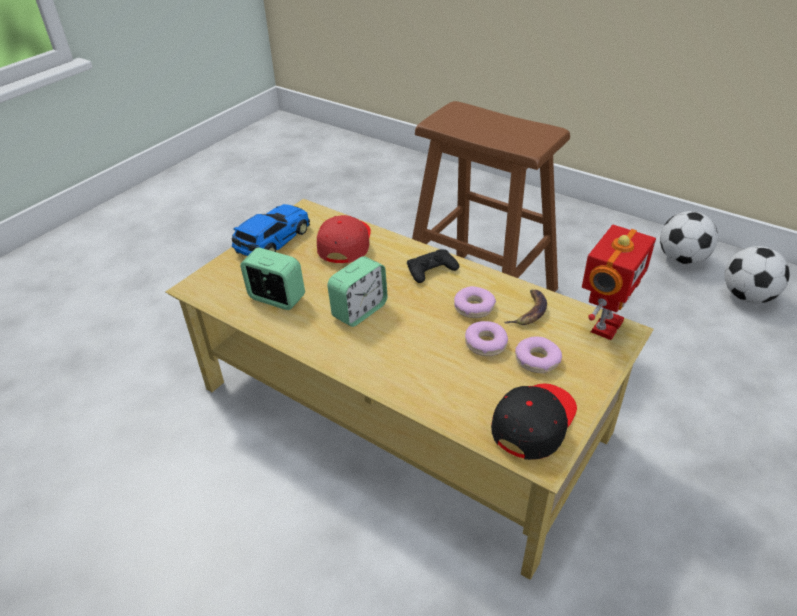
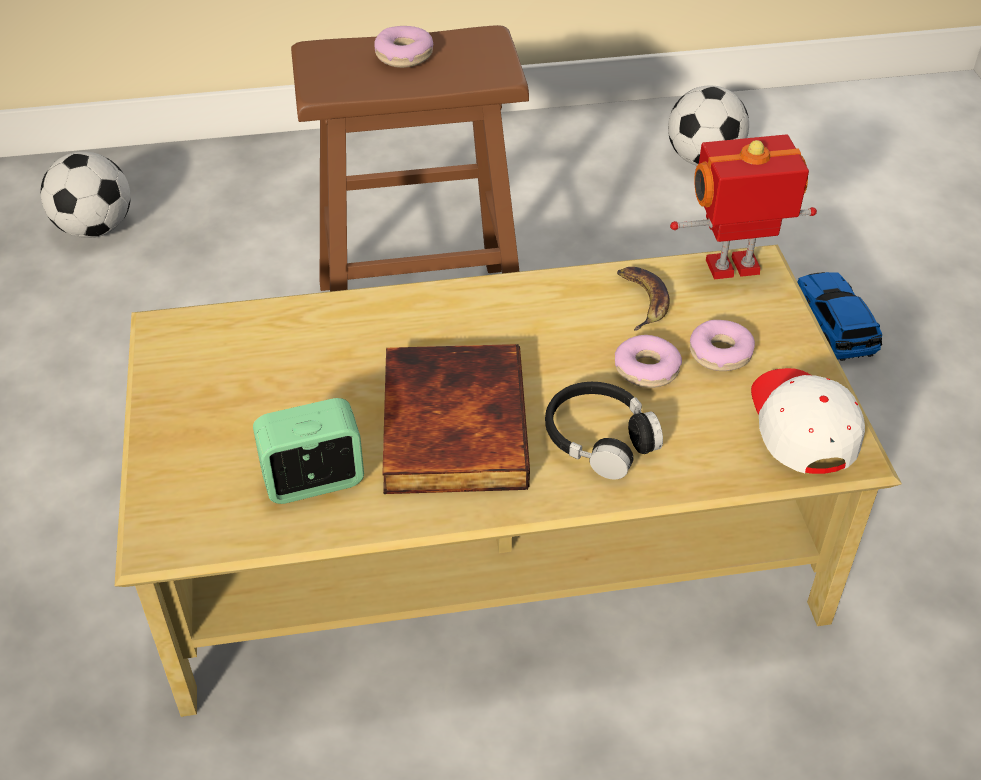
camera: 45 degrees left, 5 degrees up
(271, 241) = (181, 404): toy car -> toy car (834, 327)
(345, 244) = (302, 345): red cap -> none
(359, 311) = (450, 424): alarm clock -> book
(417, 359) = (600, 438): none -> black headphones
(431, 270) = (466, 314): black game controller -> none
(474, 307) = (578, 333): donut -> donut (404, 55)
(533, 423) = (801, 425): black cap -> white cap
(604, 325) = (733, 269): toy robot -> toy robot turned 90 degrees counterclockwise
(681, 259) = (594, 147): football -> football (95, 229)

